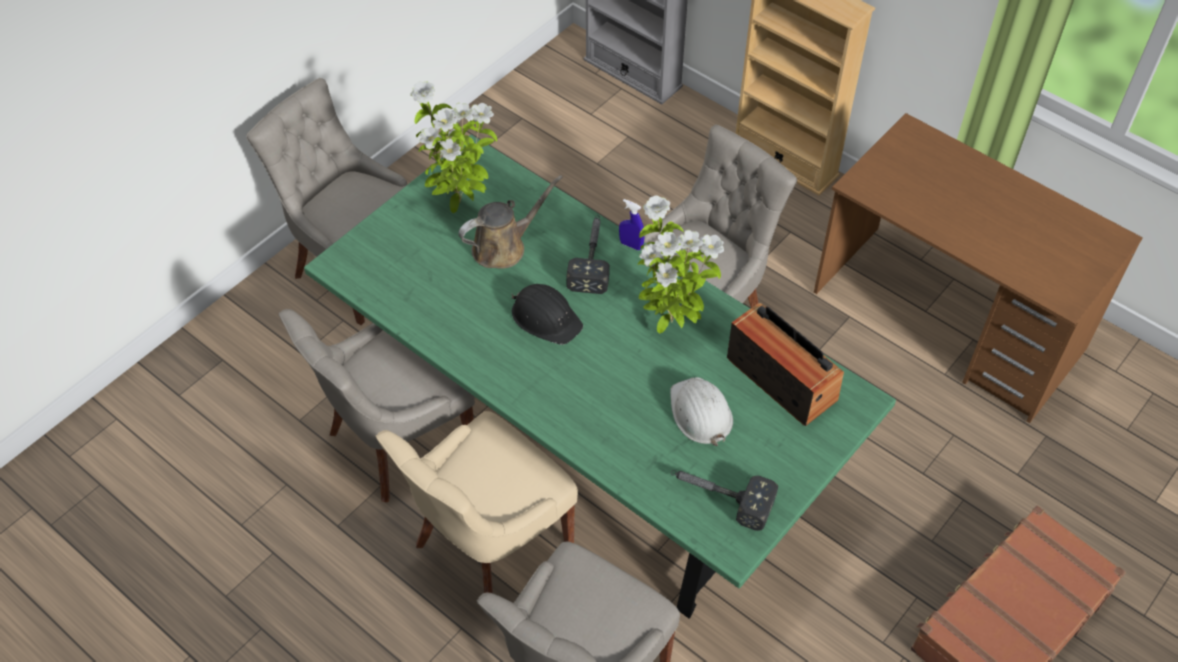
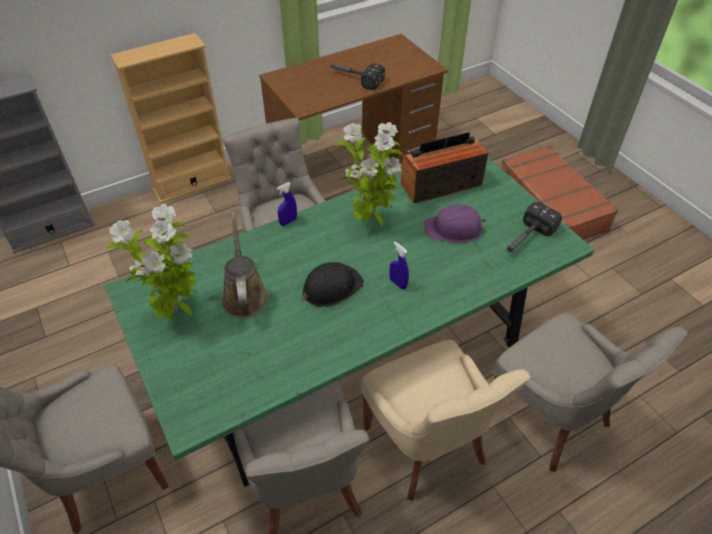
camera: 70 degrees left, 5 degrees down
(579, 377) = (398, 283): none -> blue spray bottle
(592, 257) = (287, 245): hammer -> hammer (354, 78)
(700, 413) = (454, 229): white hard hat -> purple hard hat

